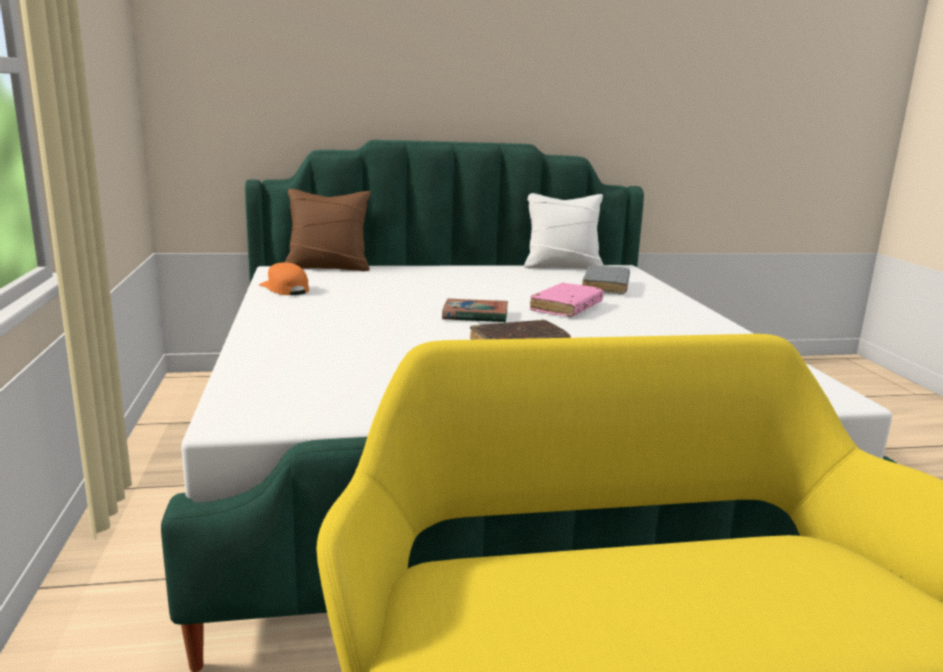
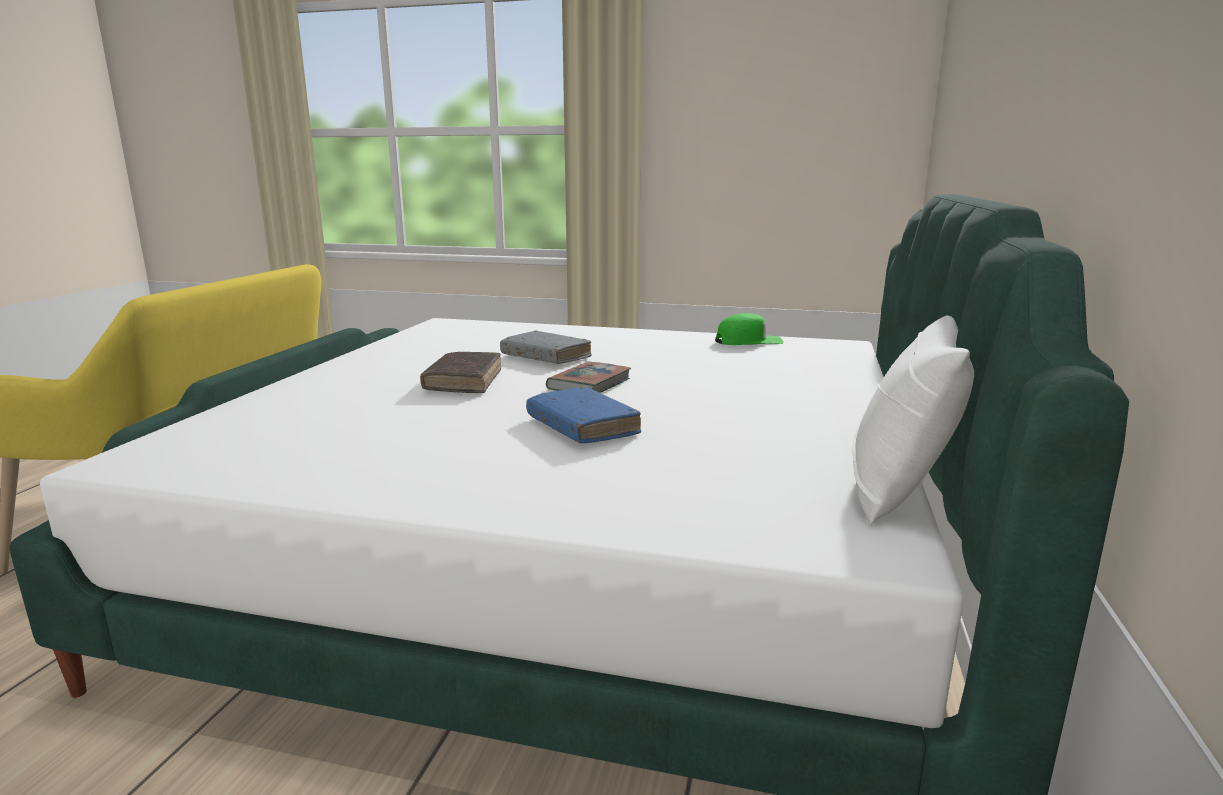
camera: 115 degrees right, 0 degrees up
(284, 289) = (748, 341): orange cap -> green cap
(328, 267) = (861, 359): brown pillow -> none
(566, 308) = (582, 427): pink book -> blue book
(605, 287) = (690, 482): grey book -> grey book (546, 357)

